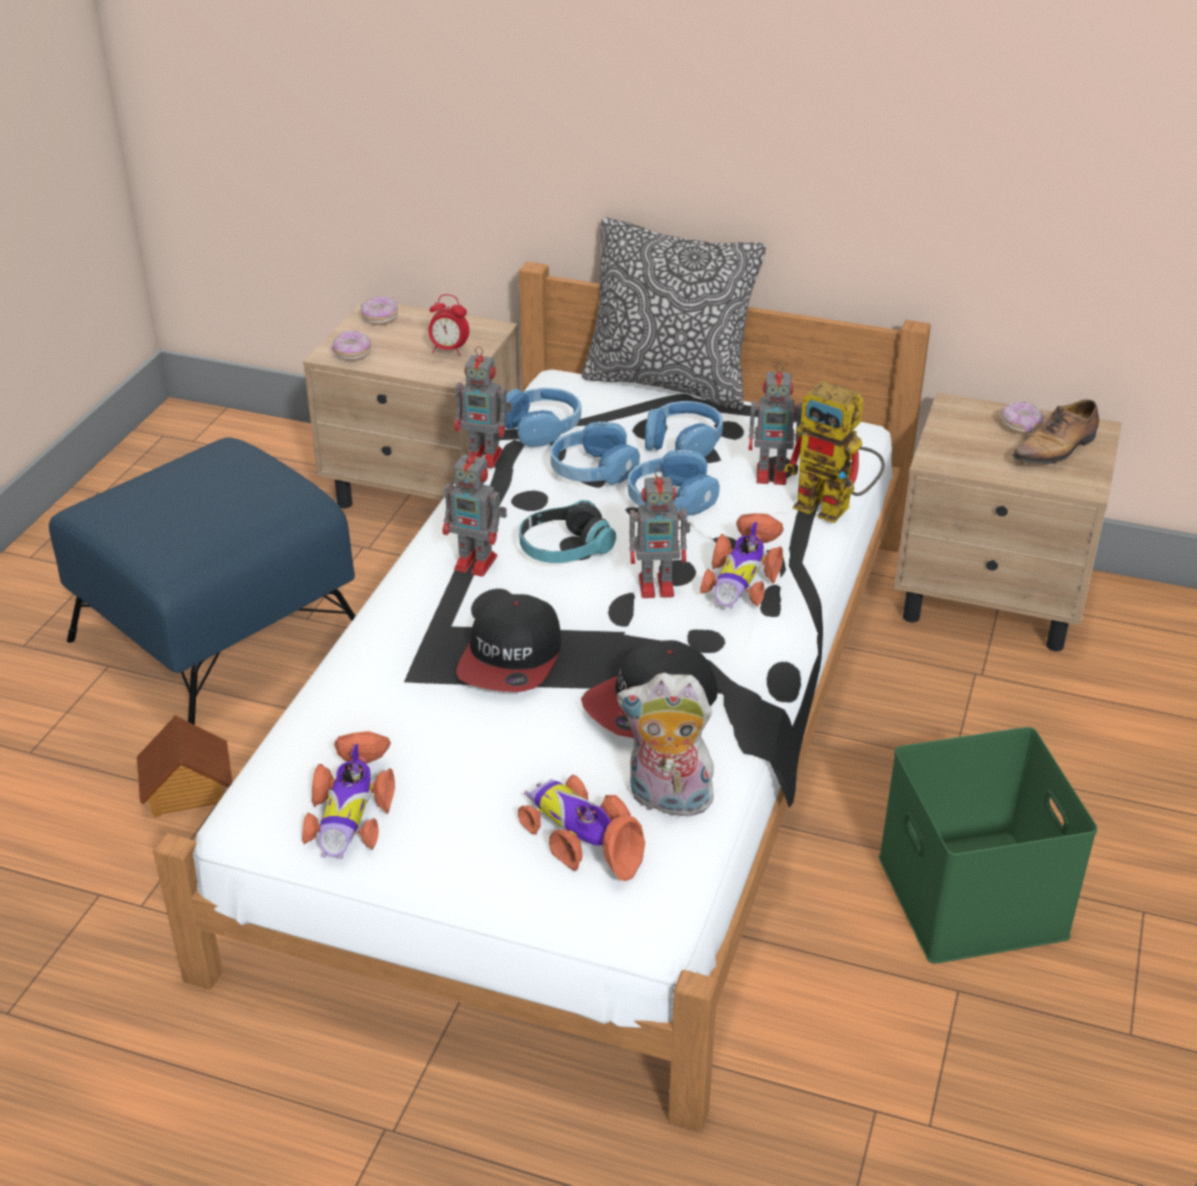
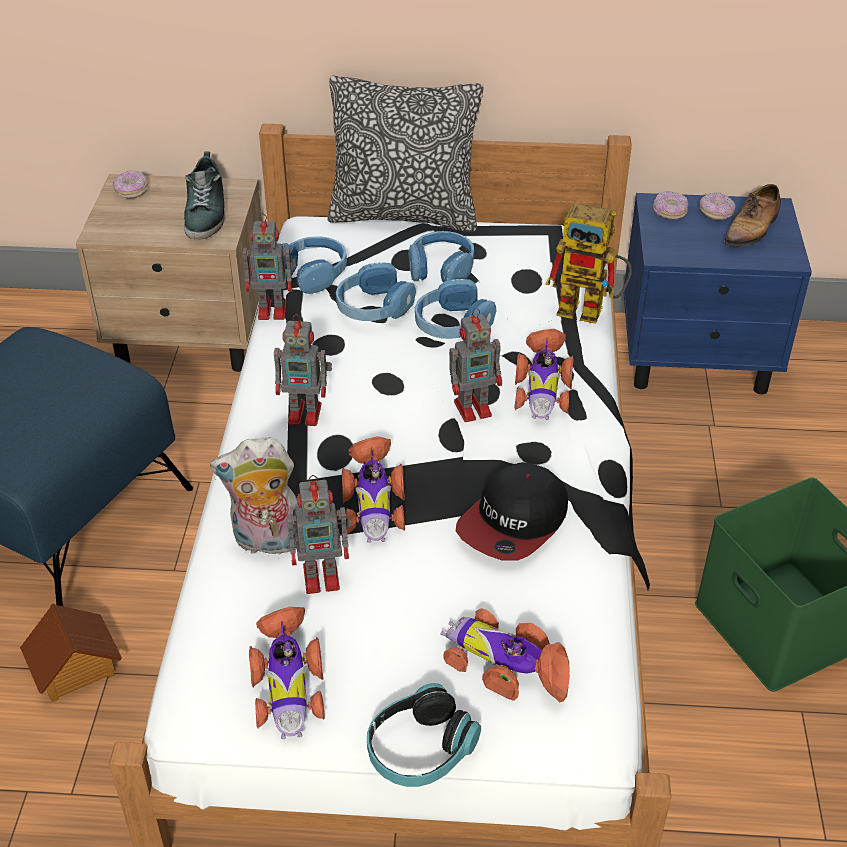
camera: 15 degrees left, 5 degrees up
(352, 354) = (119, 229): donut -> donut (669, 212)
(449, 350) = (206, 213): alarm clock -> shoe
(512, 658) = (373, 501): cap -> toy car
(564, 548) = (379, 386): headphones -> headphones (420, 749)
(667, 801) = (563, 613): plush toy -> plush toy (267, 542)
(773, 474) = (527, 286): toy robot -> toy robot (323, 576)
(992, 601) = (698, 359): beige nightstand -> blue nightstand

